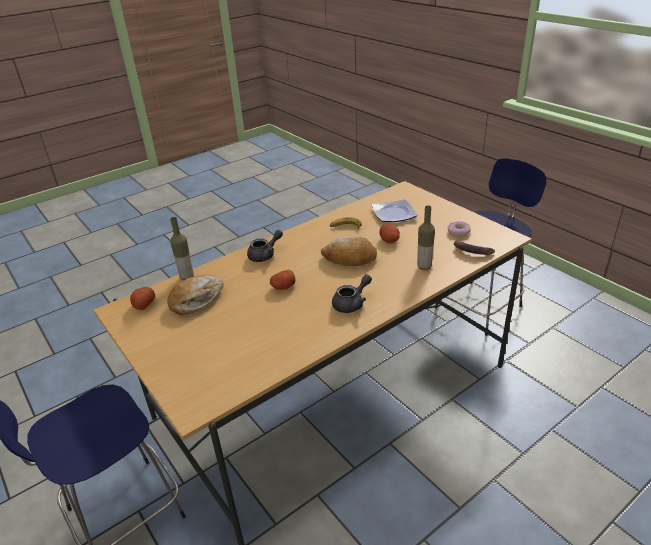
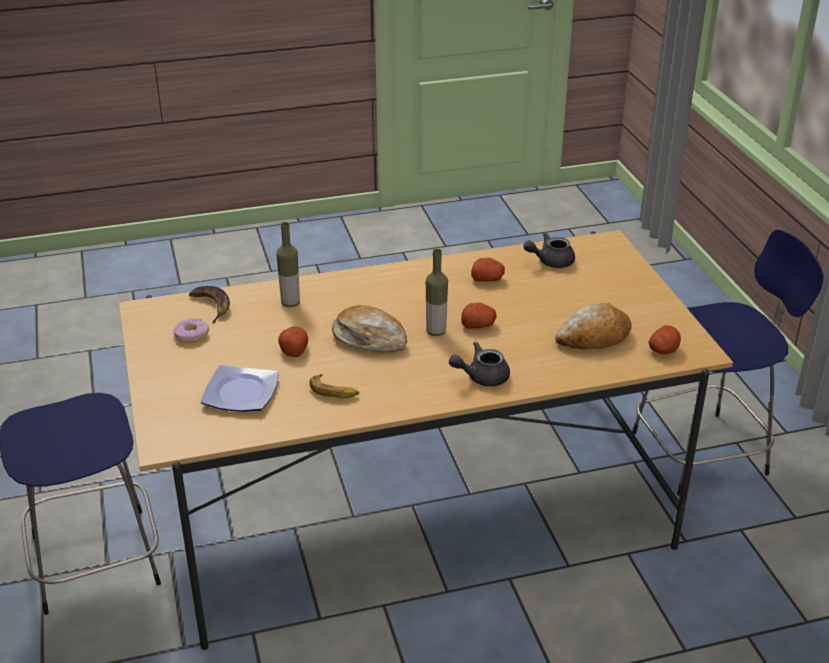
camera: 160 degrees left, 0 degrees up
(187, 277) = (604, 373): bottle -> bottle (436, 331)
(295, 328) = (487, 279): none -> potato
(352, 303) = (410, 286): grey teapot -> grey teapot (550, 261)

